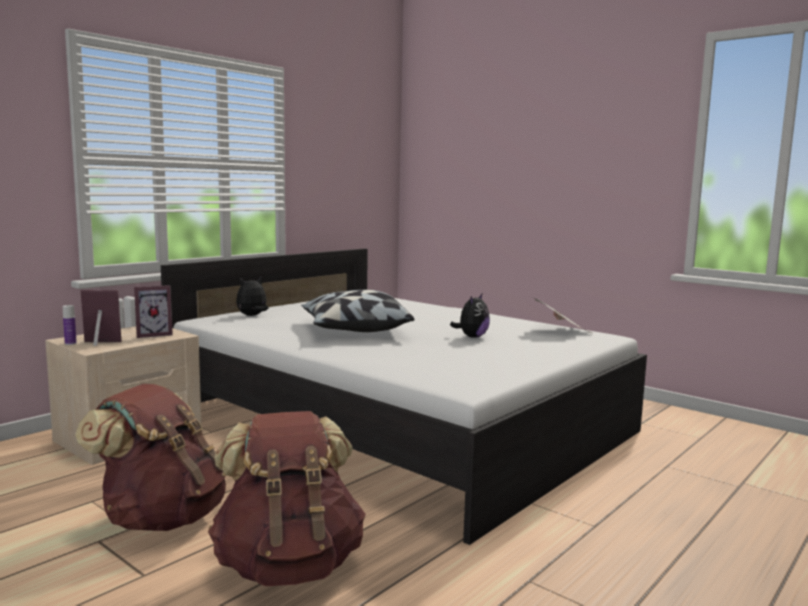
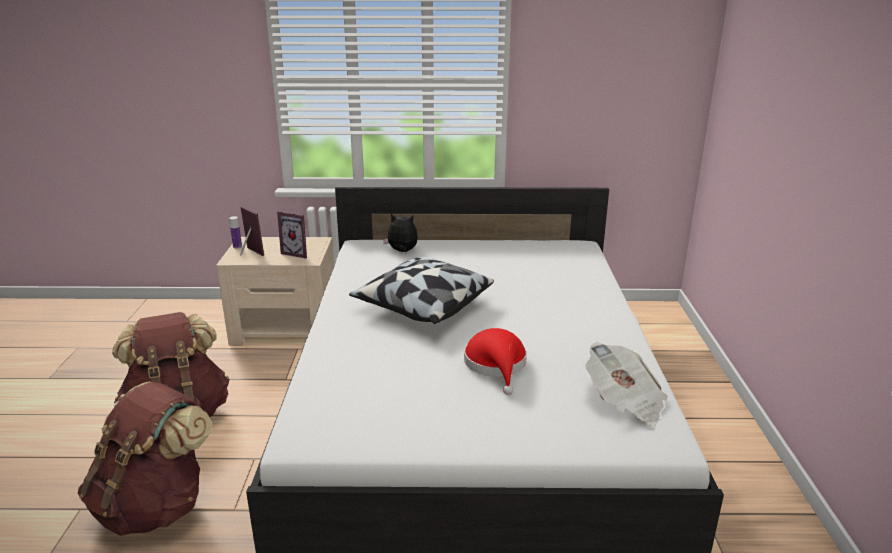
camera: 50 degrees right, 15 degrees up
(472, 337) = (496, 365): plush toy -> red hat

